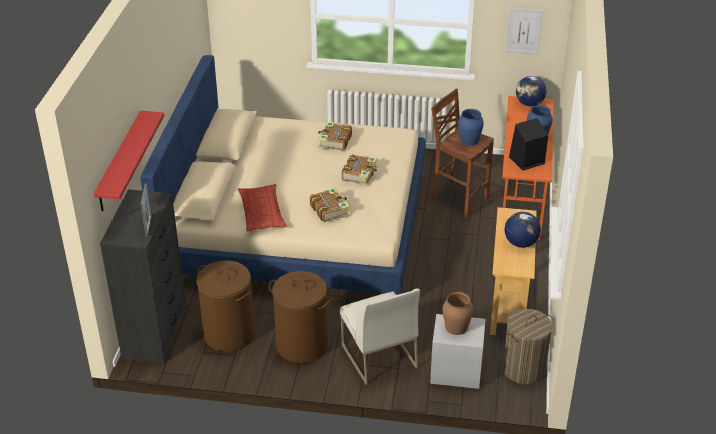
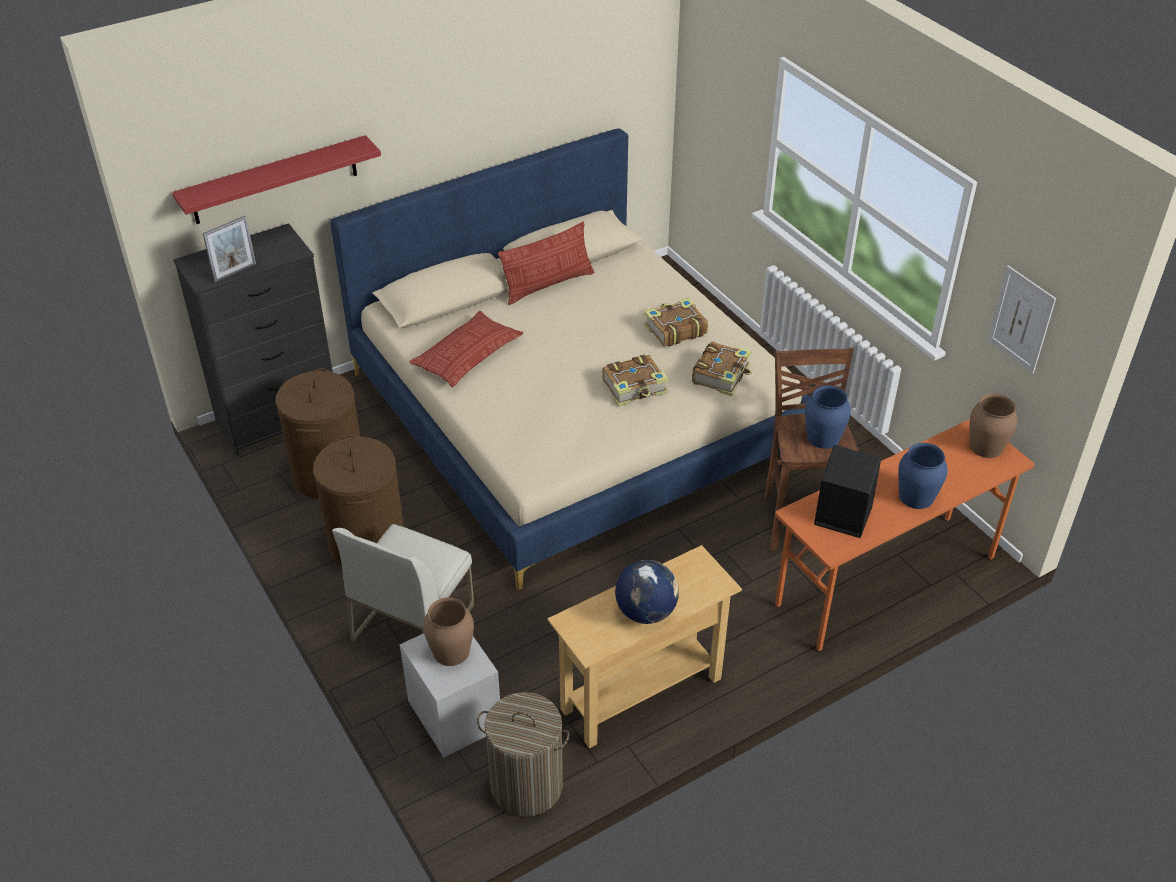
camera: 50 degrees right, 5 degrees up
(242, 160) = (548, 285): none -> pillow
(329, 209) = (529, 402): book -> book (722, 375)
(529, 104) = (986, 446): globe -> brown vase

